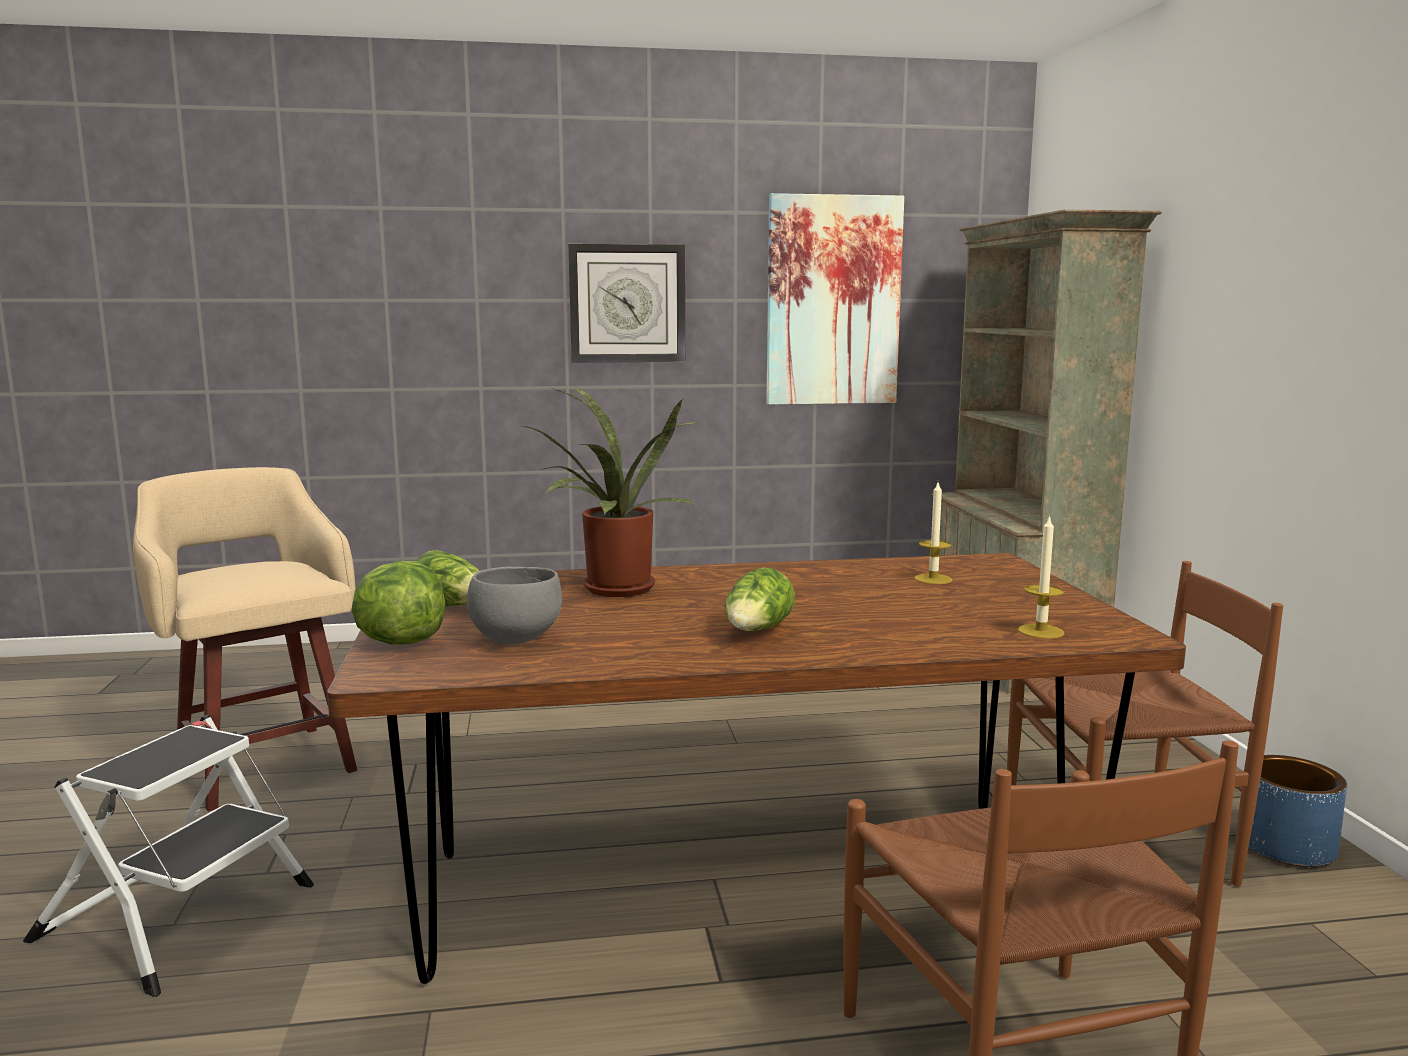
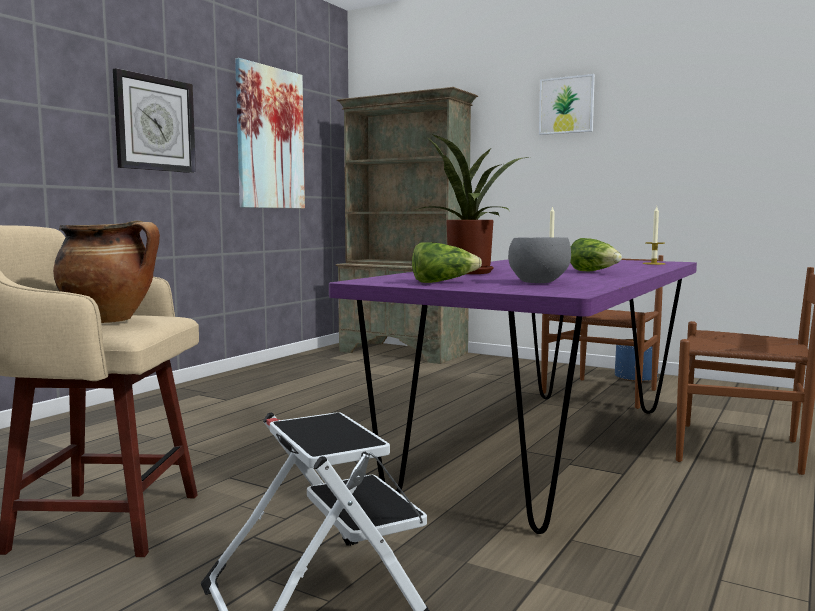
camera: 50 degrees left, 5 degrees down
(237, 577) = (110, 320): none -> cooking pot
(400, 642) = (502, 288): lettuce -> none
(740, 889) = (543, 449): brown dining table -> purple dining table
(1283, 233) = (566, 105): none -> picture

